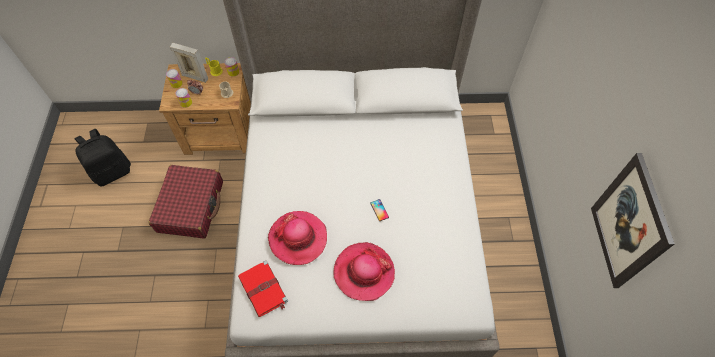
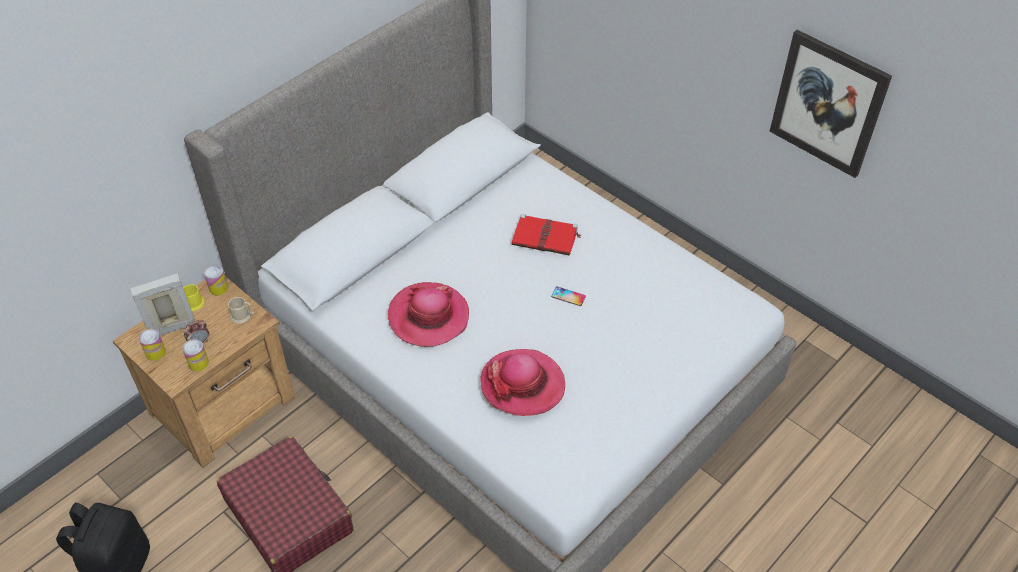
camera: 45 degrees left, 10 degrees down
(263, 290) = (548, 458): red book -> red book (546, 237)
(364, 272) = (623, 361): hat -> hat (428, 317)

